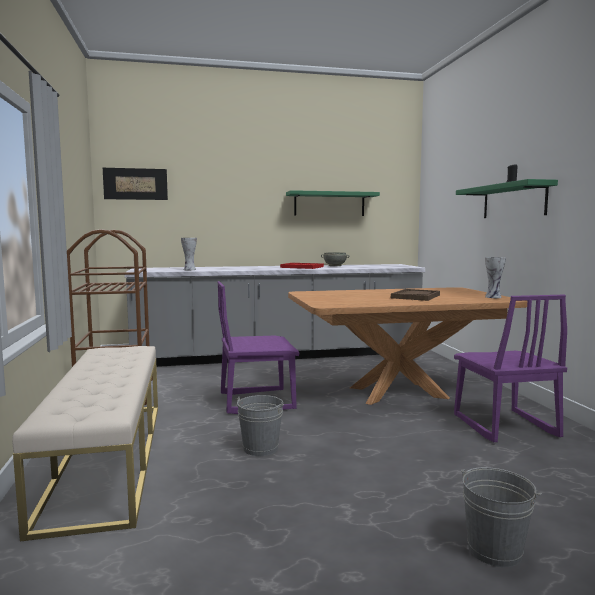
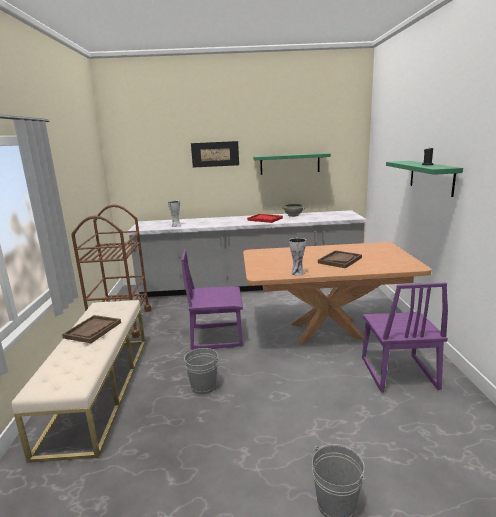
camera: 10 degrees right, 10 degrees up
(105, 369) = (93, 330): none -> brown tray
(135, 184) = (135, 157): picture -> picture (215, 154)
(494, 297) = (406, 262): vase -> vase (298, 273)

